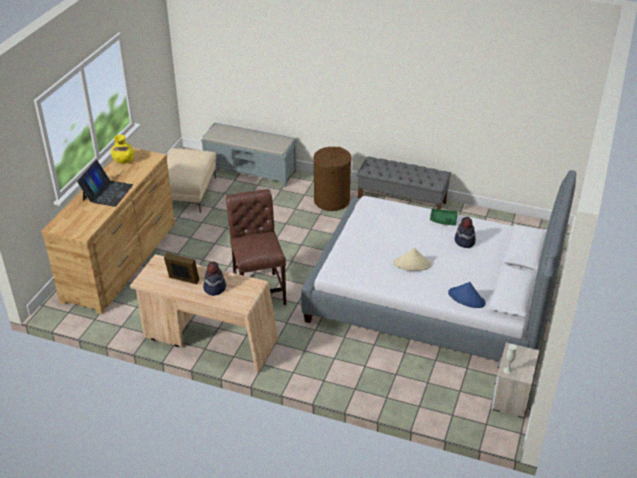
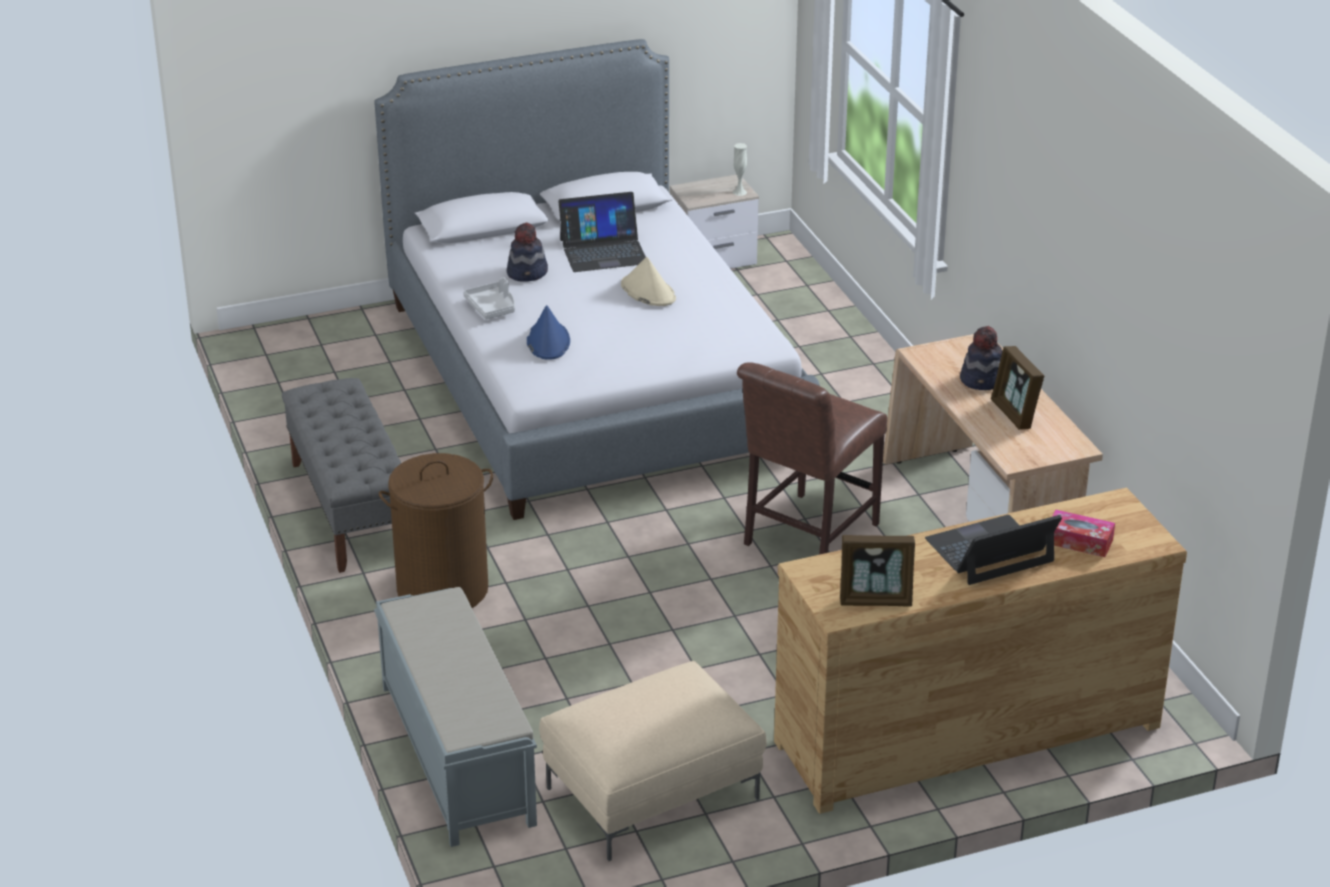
camera: 130 degrees left, 5 degrees down
(81, 212) = (1079, 541): none -> tissue box
(123, 160) = (875, 600): yellow vase -> picture frame
(443, 220) = (492, 307): green tray -> grey tray
(464, 271) = (603, 251): none -> laptop
(466, 298) = (663, 230): blue hat -> blue hat (548, 341)

